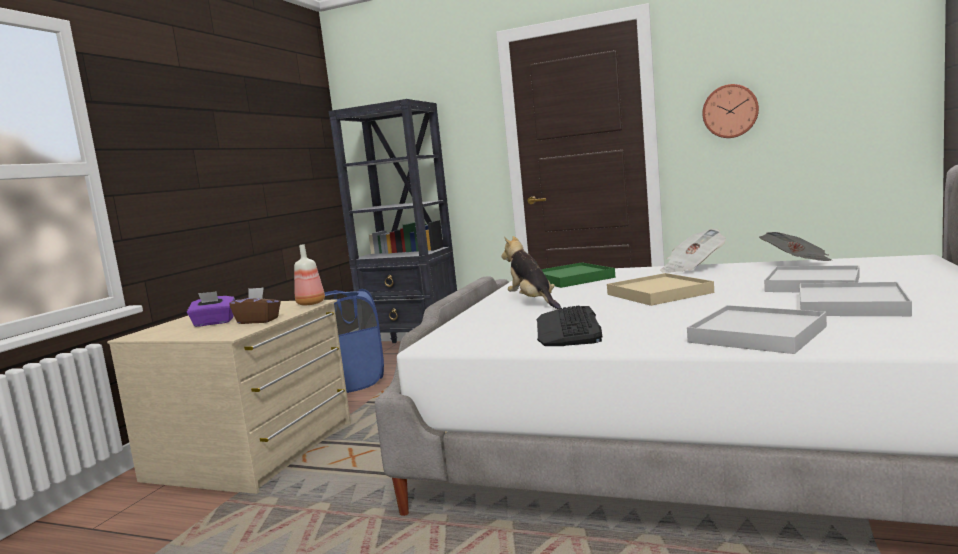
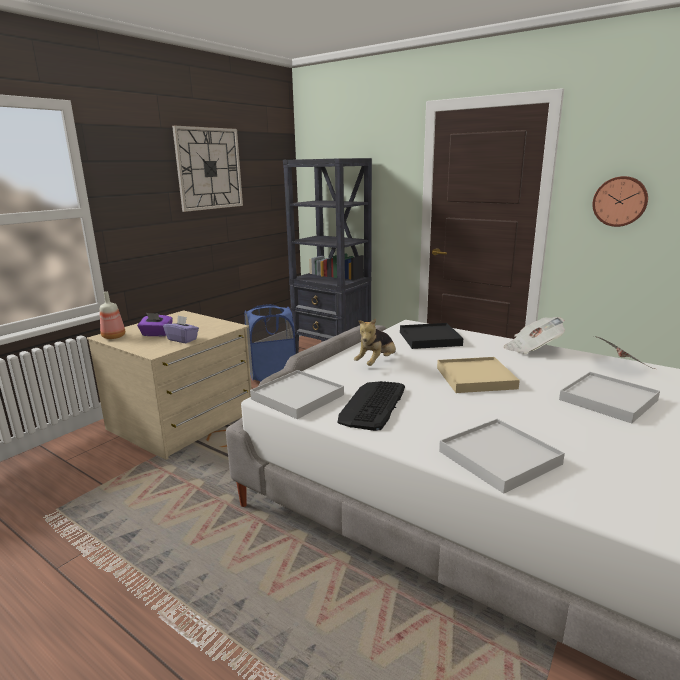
camera: 15 degrees right, 10 degrees up
(239, 122) = (209, 169): none -> wall clock
(258, 321) = (182, 339): brown tissue box -> purple tissue box
(311, 303) = (229, 326): bottle -> bottle (114, 336)
(533, 302) = (376, 363): plush toy -> plush toy turned 135 degrees counterclockwise
(572, 279) = (430, 339): green tray -> black tray
(850, 305) = (611, 440): white tray -> white tray (297, 397)

